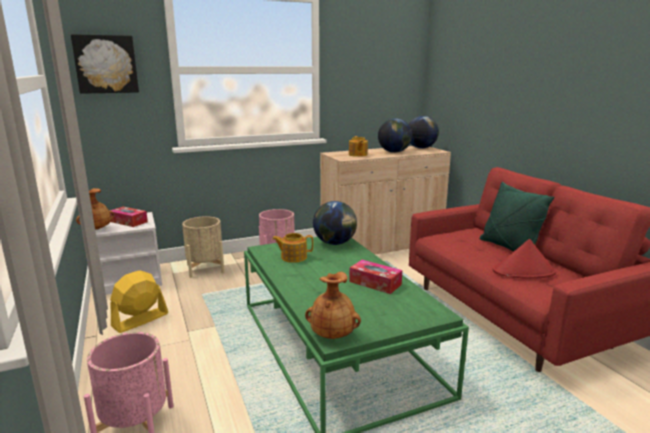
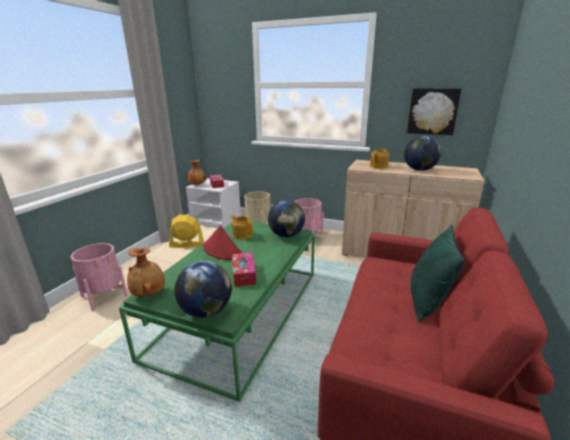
camera: 45 degrees right, 5 degrees up
(106, 64) = (219, 81): picture -> picture (432, 111)
(421, 148) = (462, 171): globe -> globe (206, 311)
(524, 272) = (384, 329): red hat -> red hat (222, 250)

